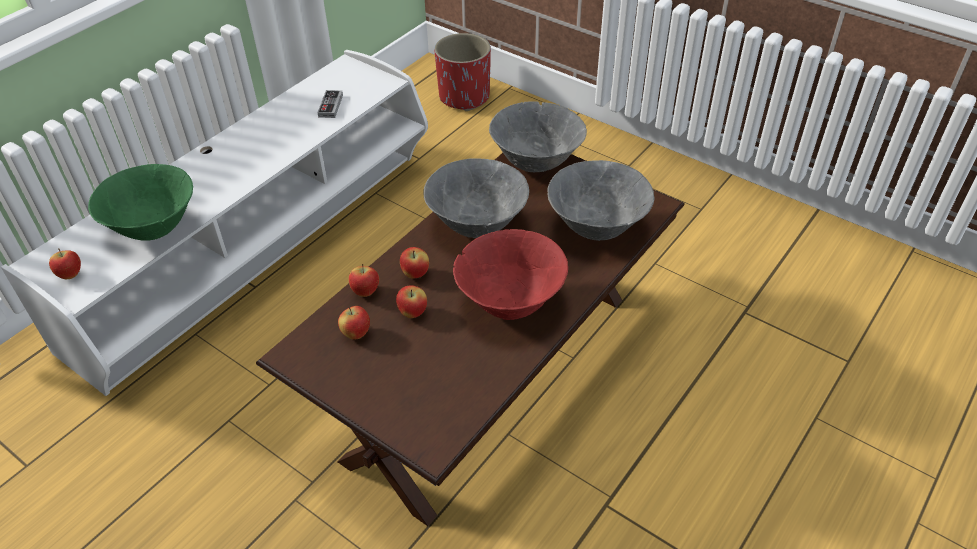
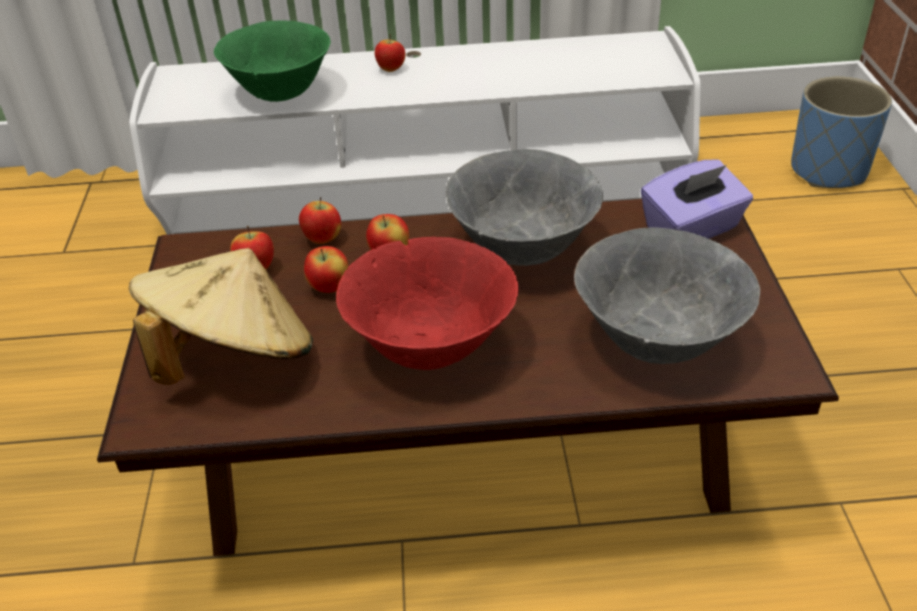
camera: 50 degrees right, 5 degrees down
(71, 275) = (179, 95): apple -> apple (391, 69)
(330, 106) = (576, 70): game controller -> none
(423, 382) = (233, 357): none -> beige hat
(464, 97) = (828, 171): red planter -> blue planter
(535, 164) = (692, 229): grey bowl -> purple tissue box

